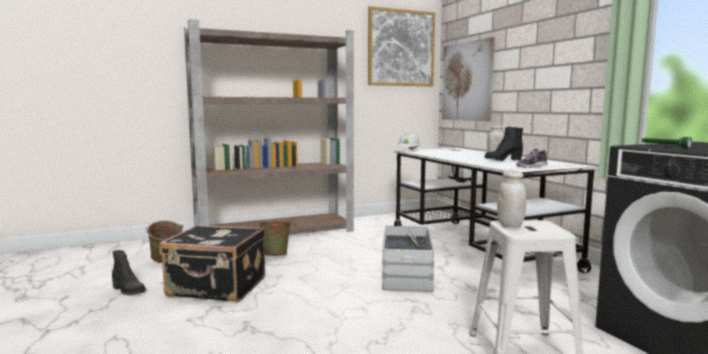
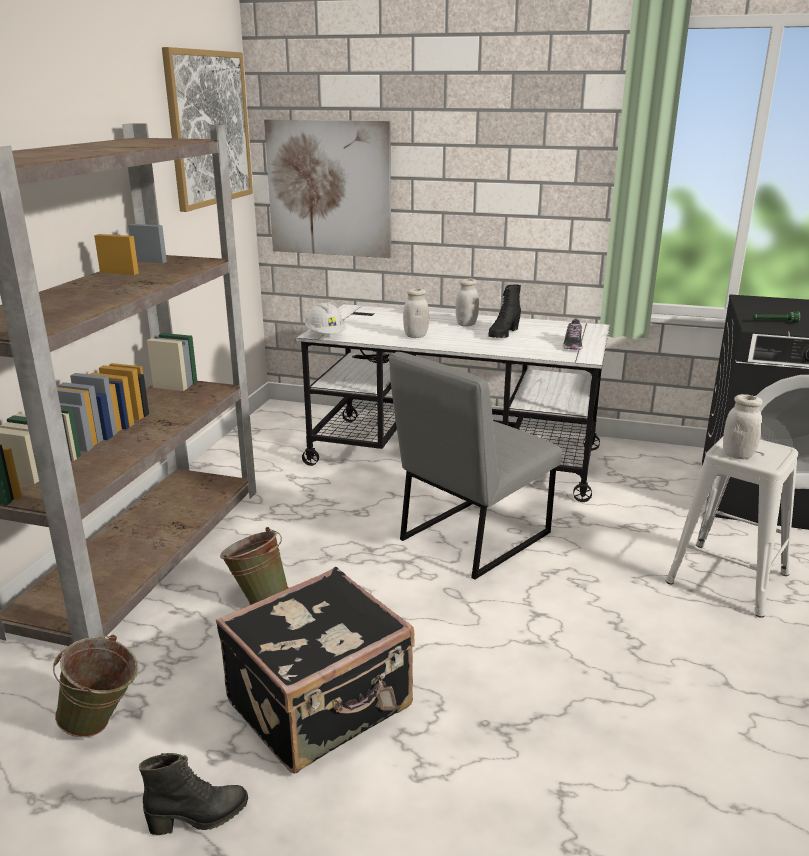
camera: 50 degrees left, 15 degrees up
(405, 274) = (471, 537): grey storage box -> grey chair
(450, 155) = (415, 336): none -> white jar

